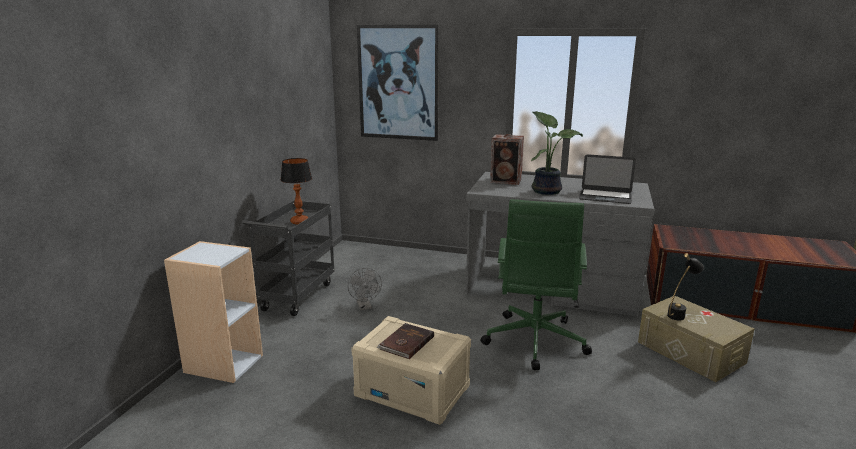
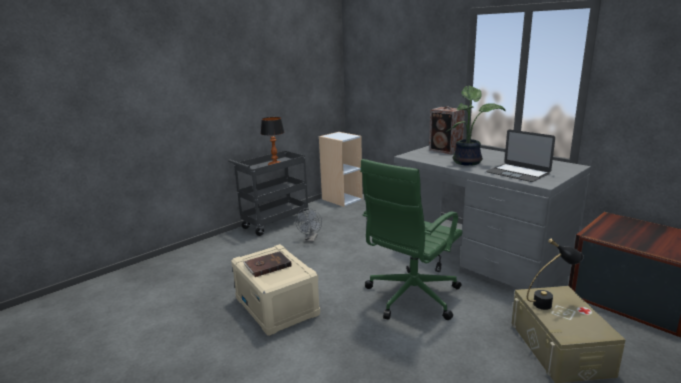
camera: 30 degrees right, 0 degrees up
(223, 363) = (188, 256): bookcase -> bookcase (342, 199)
(398, 83) = (385, 61): picture -> none

